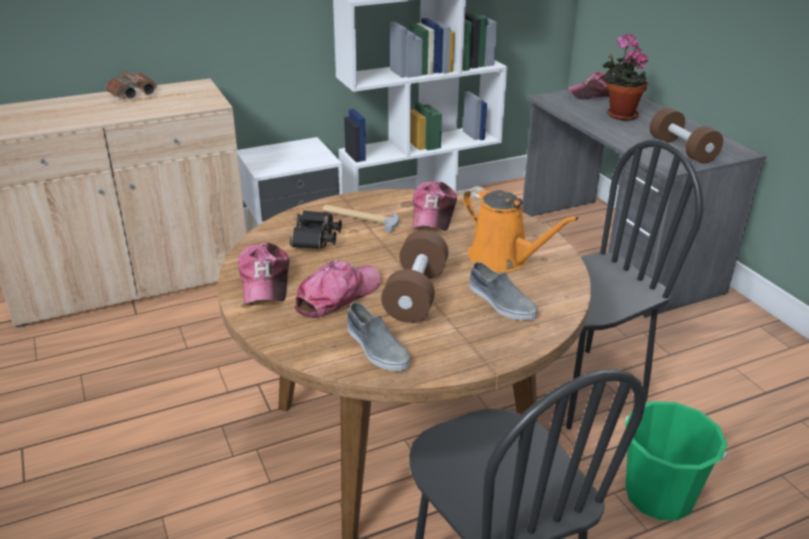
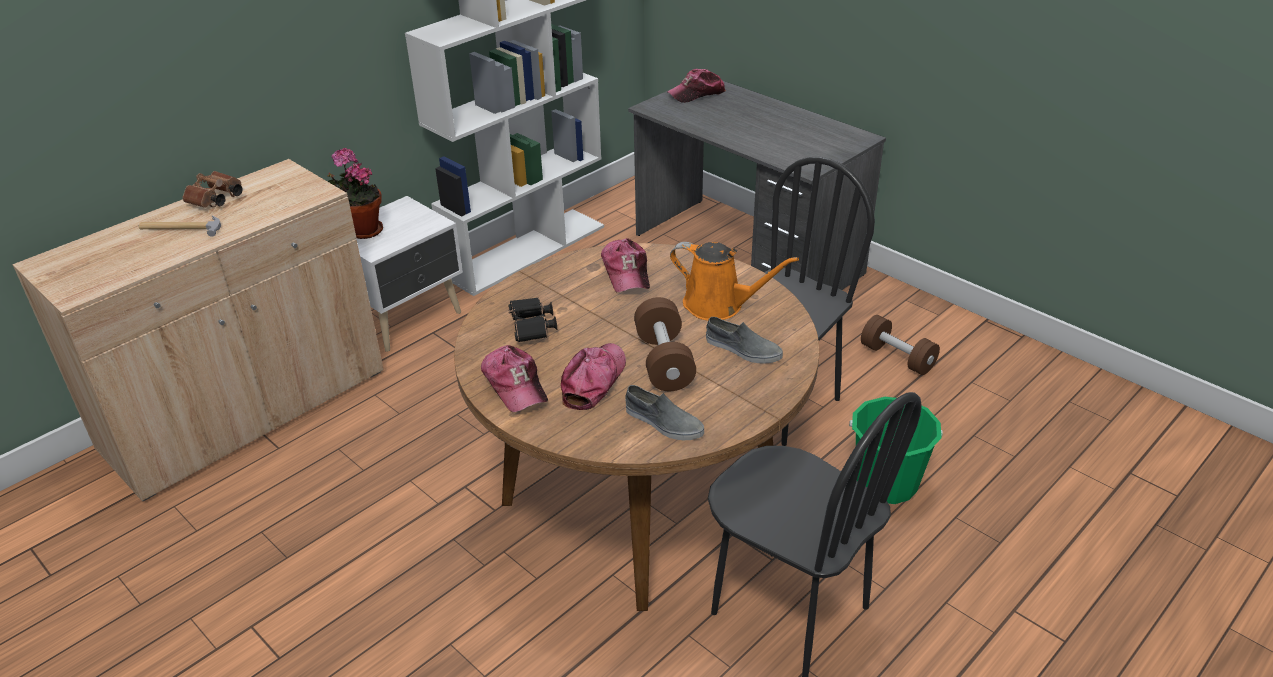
camera: 20 degrees left, 5 degrees up
(360, 218) = (559, 293): hammer -> hammer (181, 228)
(619, 115) = (731, 115): potted plant -> potted plant (362, 231)
(682, 150) = (810, 146): brown dumbbell -> brown dumbbell (897, 357)

